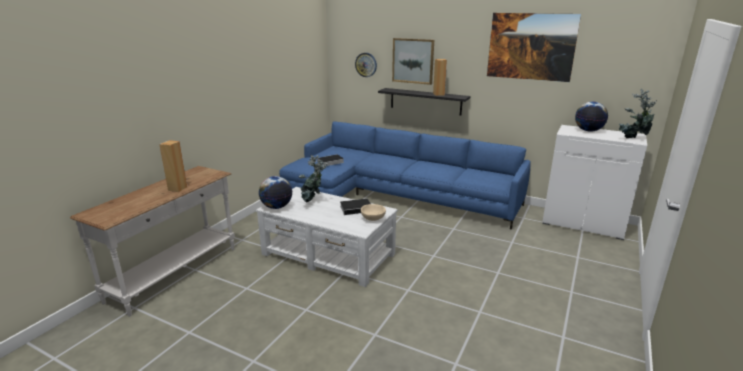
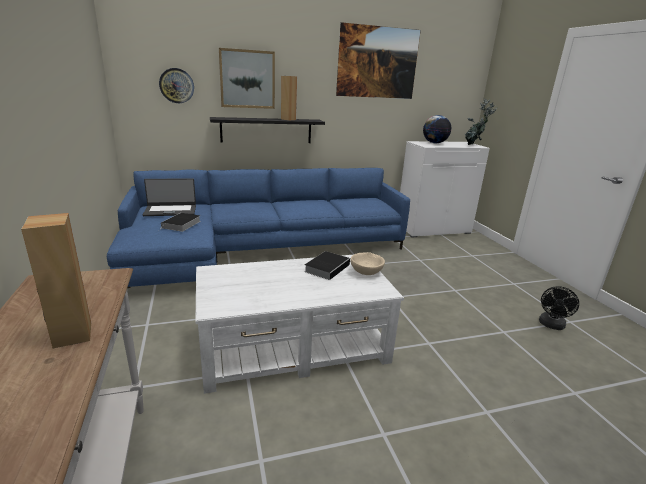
camera: 45 degrees left, 0 degrees up
(276, 207) = (224, 303): globe -> none
(313, 202) = (260, 278): potted plant -> none
(339, 152) = (170, 210): none -> laptop
(535, 329) = (551, 325): none -> black fan

